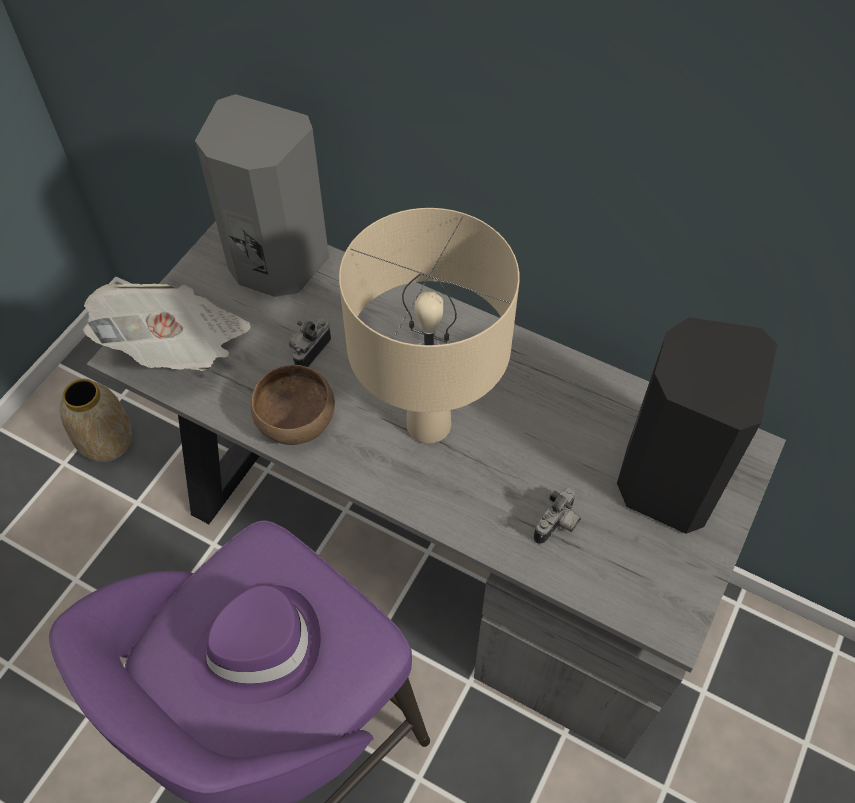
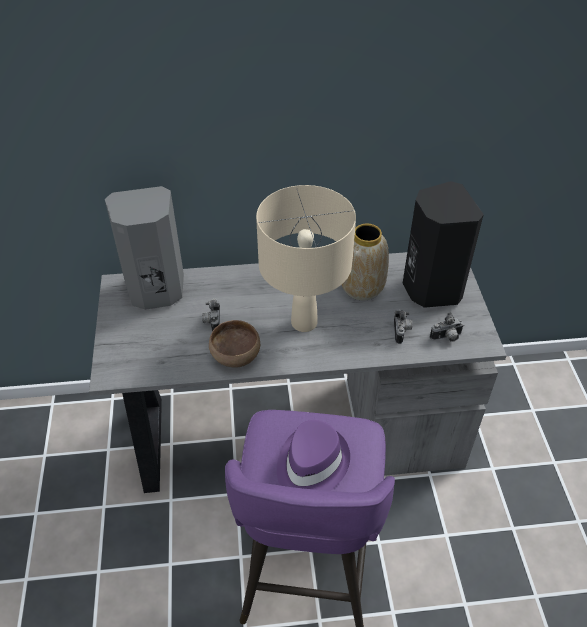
camera: 35 degrees left, 10 degrees down
(106, 442) = (55, 485): vase -> vase (361, 287)
(178, 347) = (137, 356): newspaper -> none
(620, 578) = (446, 338): none -> camera

